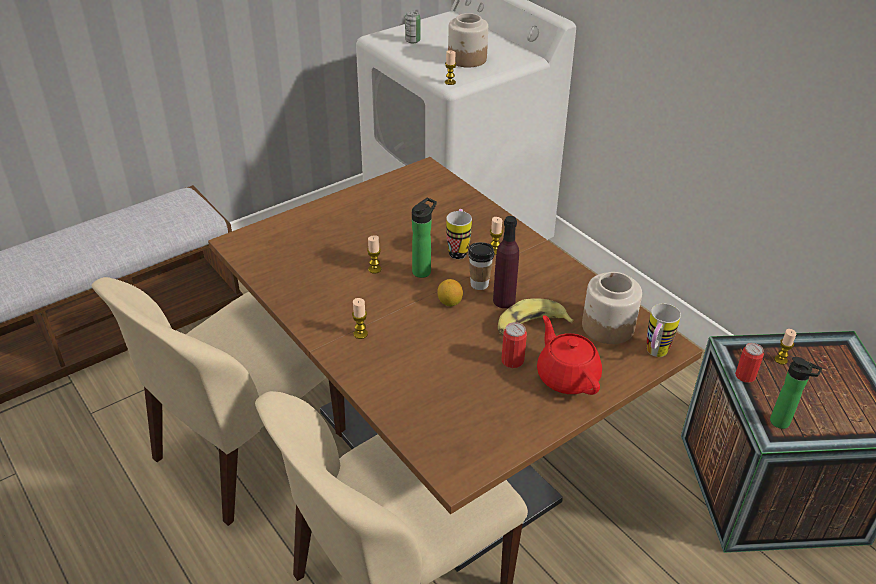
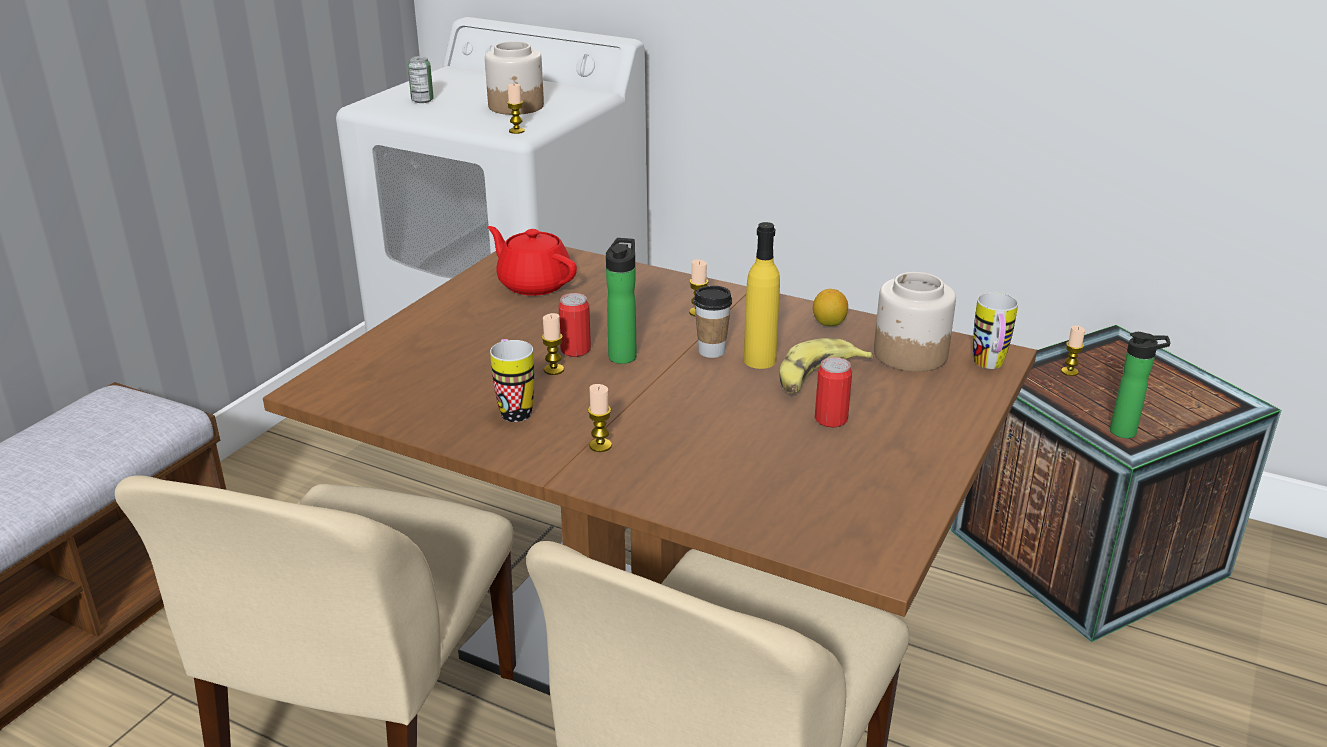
camera: 25 degrees left, 10 degrees down
(450, 302) = (691, 380): lemon -> lemon (829, 323)
(458, 250) = (649, 322): mug -> mug (513, 409)
(504, 301) = (759, 360): purple bottle -> yellow bottle
(567, 376) = (912, 417): red teapot -> red teapot (534, 284)
(745, 376) = (1047, 398): can -> can (575, 350)

